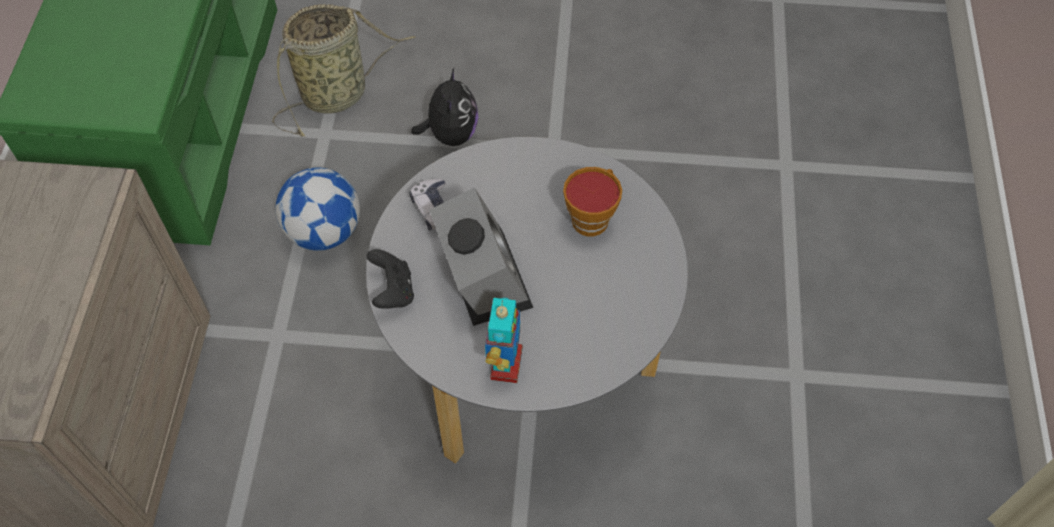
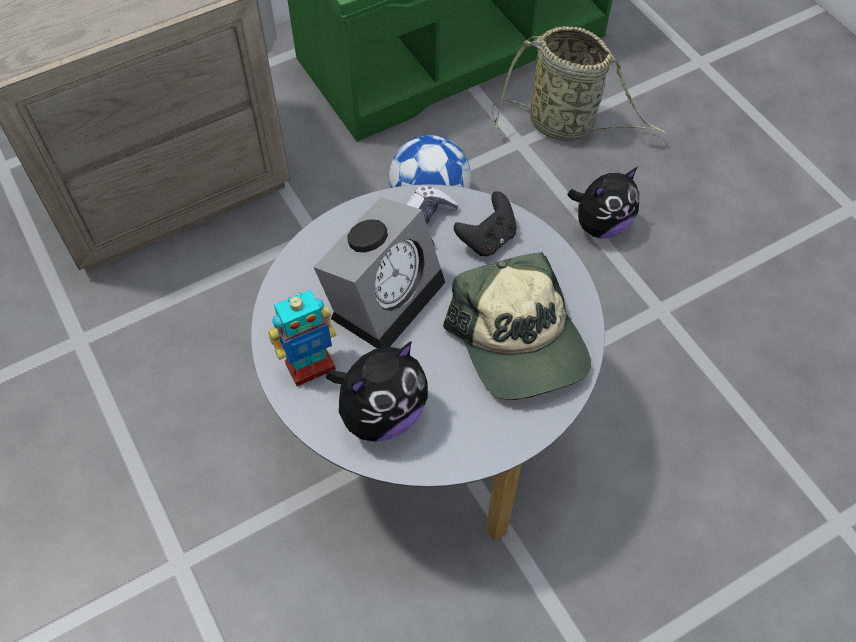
camera: 55 degrees right, 0 degrees up
(393, 291) = (320, 241): black game controller -> black game controller (487, 239)
(584, 339) = (381, 413): none -> plush toy
(592, 217) = (520, 342): cup -> cap

